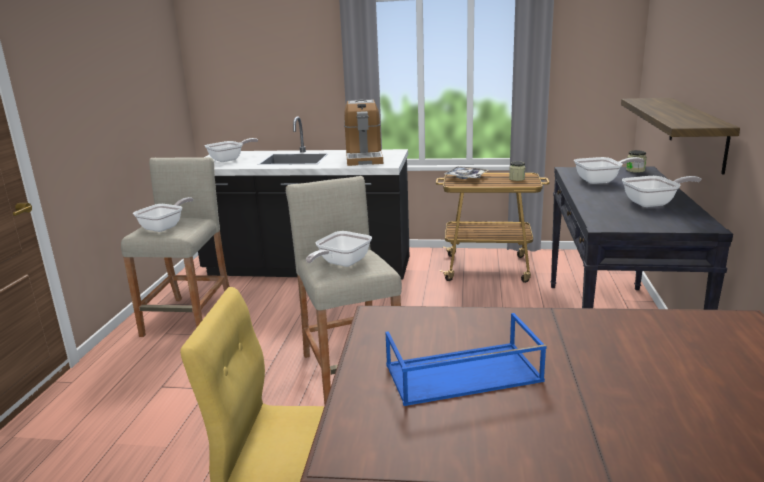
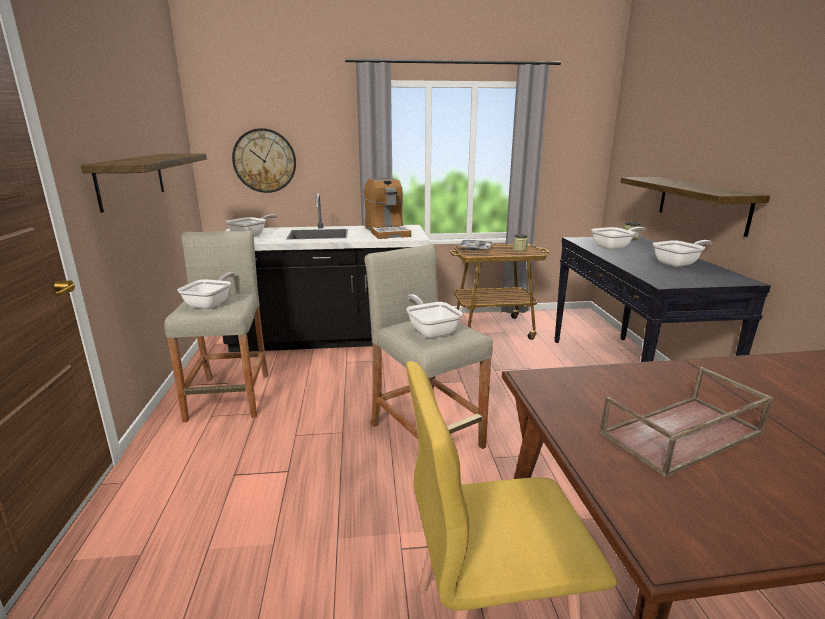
camera: 15 degrees left, 0 degrees up
(106, 109) = (132, 179): none -> shelf
(252, 82) = (264, 161): none -> wall clock
(341, 263) = (431, 331): frying pan -> frying pan turned 135 degrees clockwise
(461, 374) = (681, 434): blue tray -> brown tray

